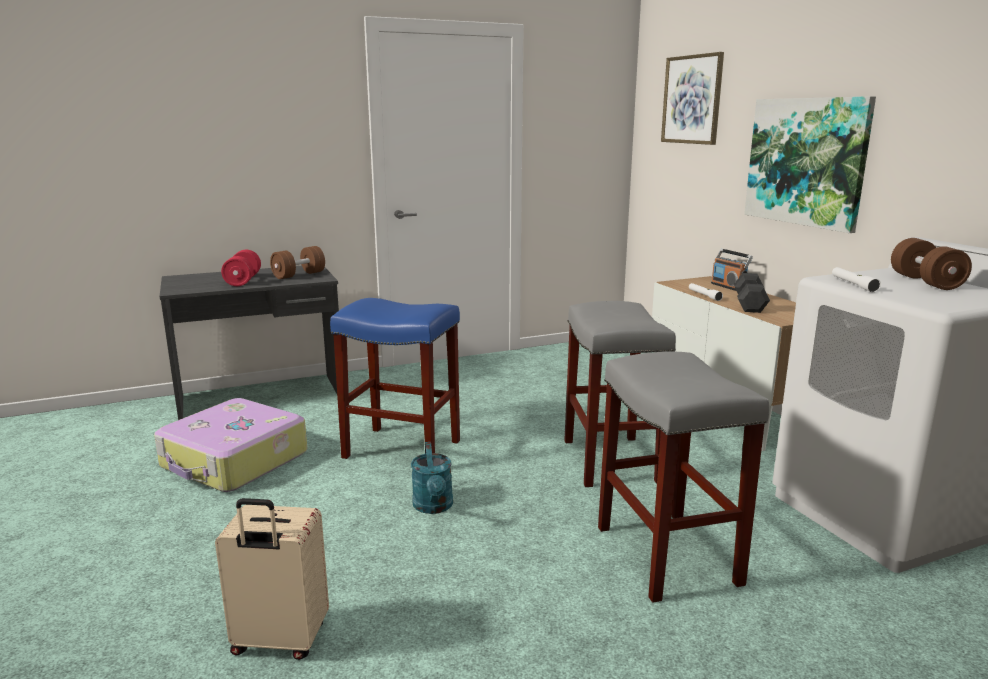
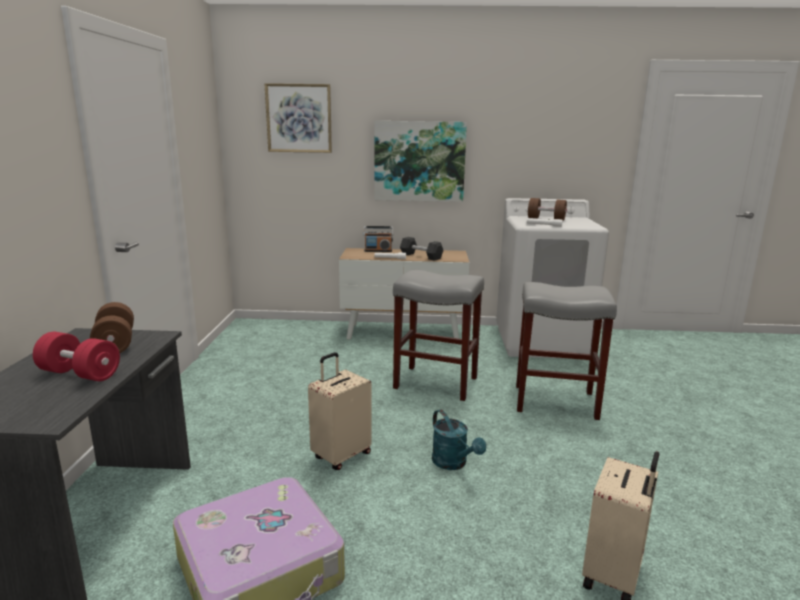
camera: 65 degrees left, 0 degrees up
(404, 449) = (341, 455): blue stool -> beige suitcase
(434, 507) = (453, 463): turquoise watering can -> turquoise watering can turned 45 degrees clockwise

